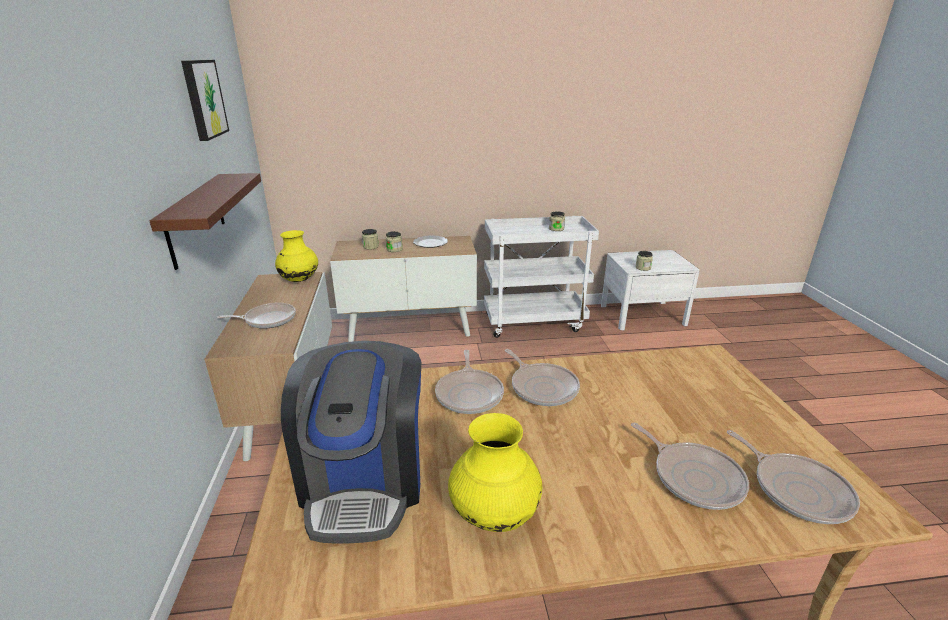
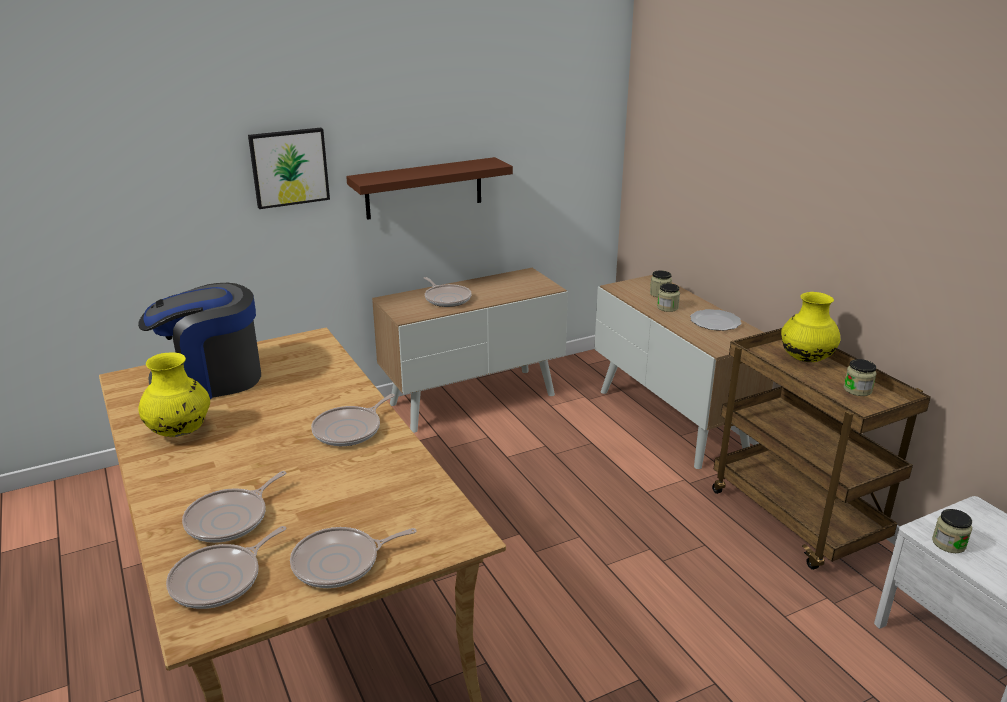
camera: 70 degrees right, 0 degrees up
(203, 99) = (498, 87): picture -> picture (289, 167)
(299, 280) = (536, 286): yellow vase -> yellow vase (806, 359)
(469, 393) = (327, 397): frying pan -> frying pan (340, 563)
(534, 322) = (797, 519): white cart -> brown cart

